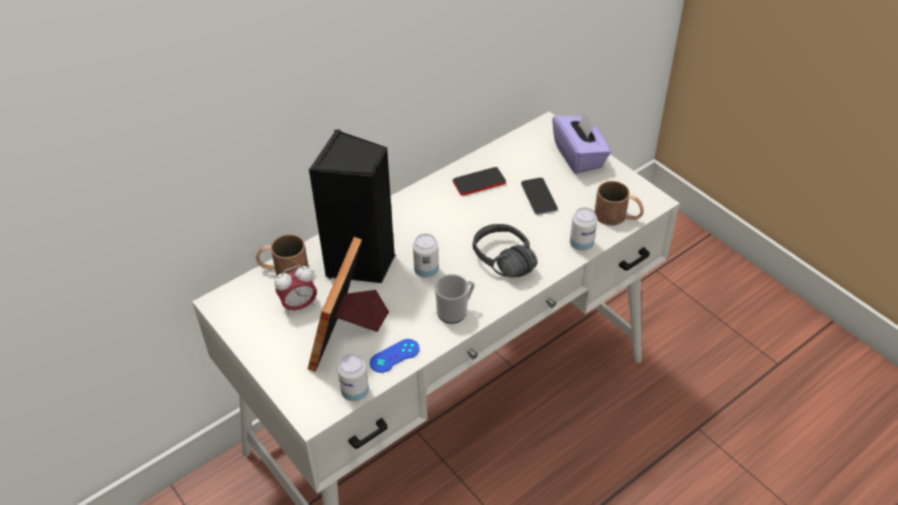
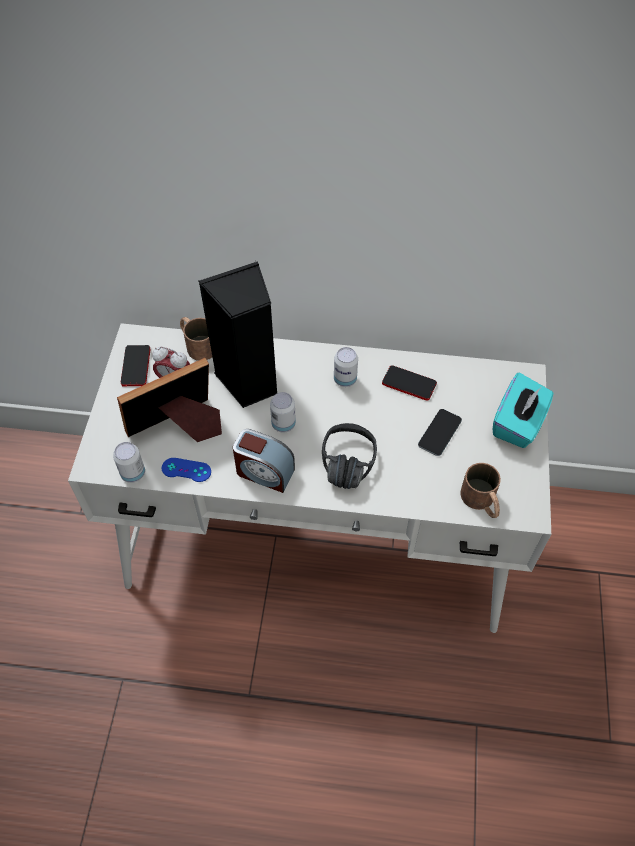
camera: 45 degrees right, 10 degrees up
(251, 320) = (136, 366): none -> phone
(455, 311) = (264, 472): mug -> alarm clock
(579, 156) = (518, 424): purple tissue box -> turquoise tissue box
(581, 244) = (421, 500): can -> can (345, 379)

